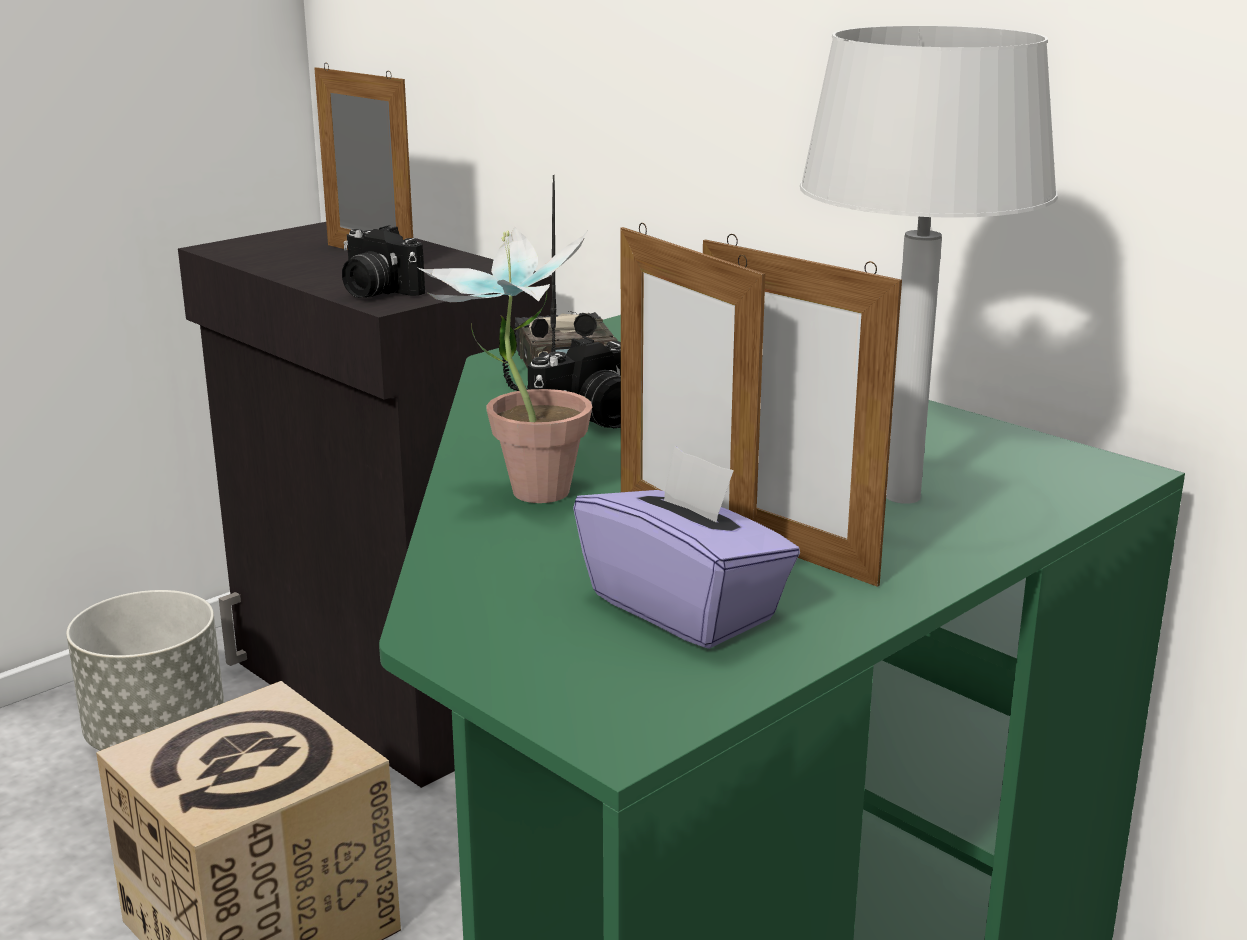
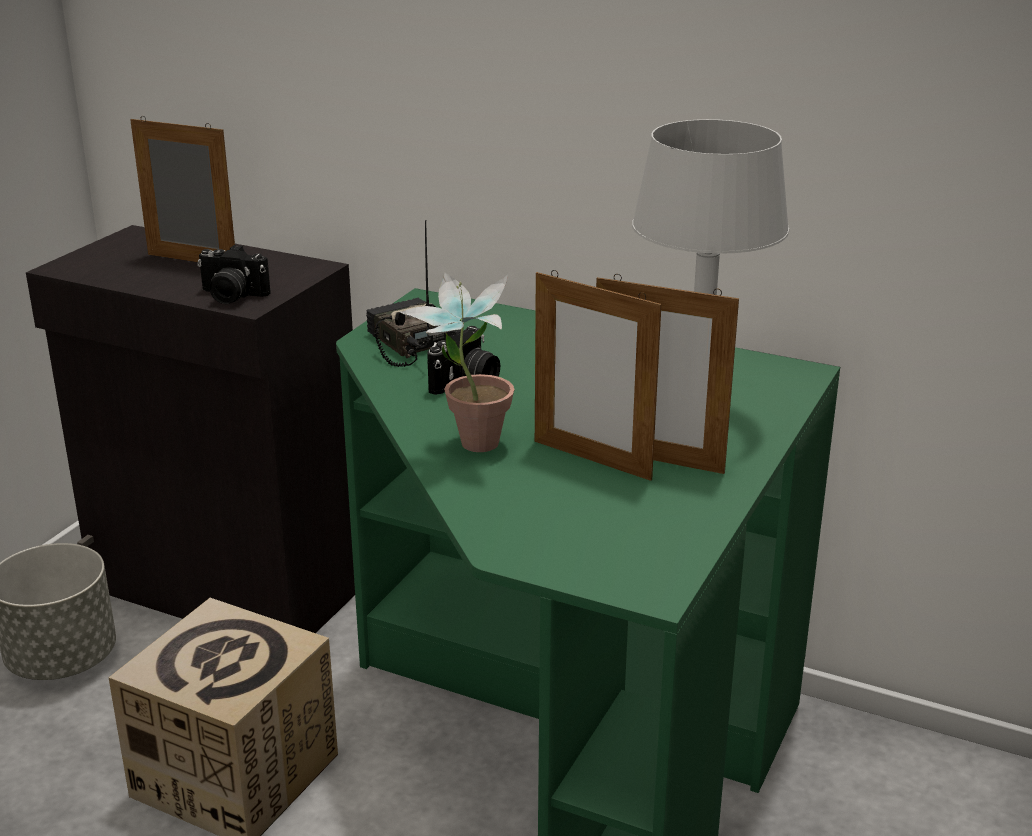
camera: 20 degrees left, 5 degrees up
(685, 608) = (629, 507): purple tissue box -> none

